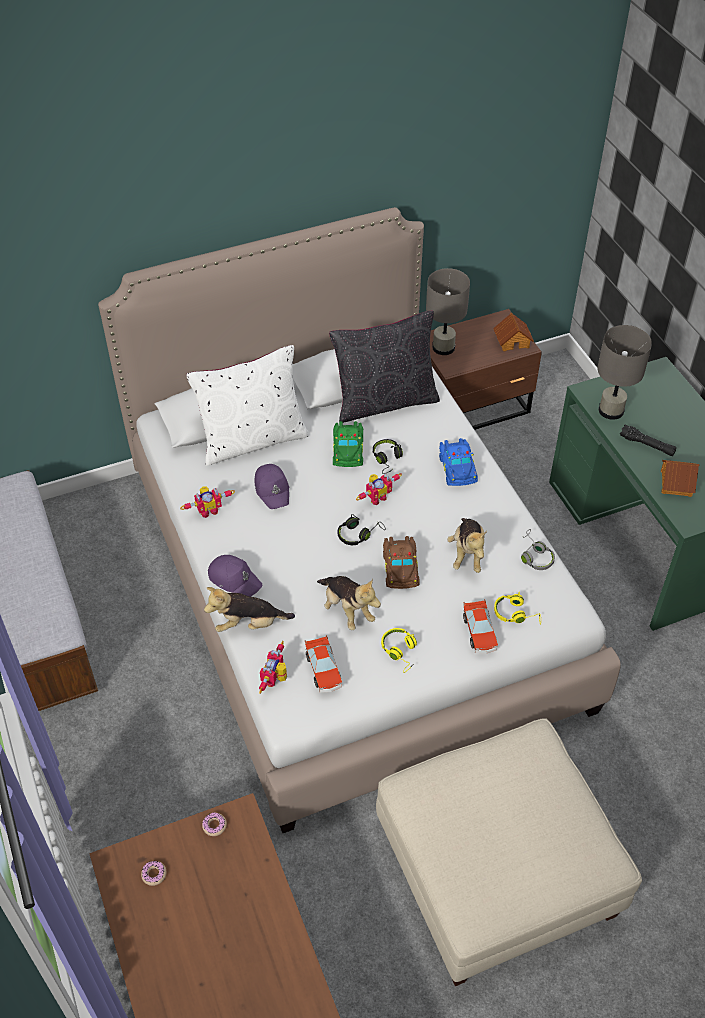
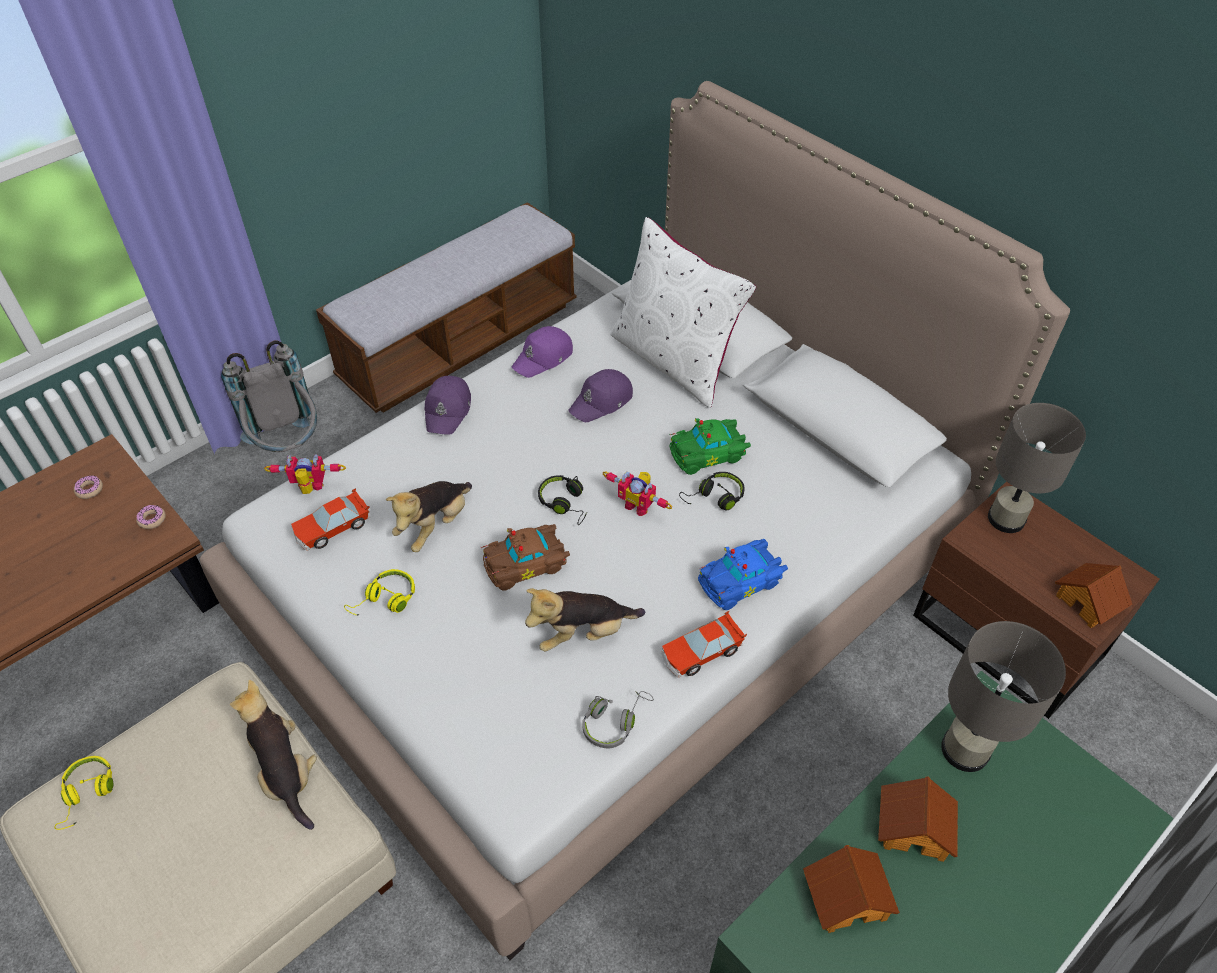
camera: 70 degrees right, 0 degrees up
(93, 771) = (289, 447): none -> grey backpack
(208, 510) = (543, 358): toy robot -> purple cap
(248, 624) = (385, 442): plush toy -> plush toy (286, 771)
(385, 401) = (821, 466): black pillow -> none
(479, 632) = (443, 683): toy car -> toy car (701, 652)
(516, 614) = (492, 722): yellow headphones -> yellow headphones (87, 794)
(647, 445) = (914, 827): black flashlight -> toy house

